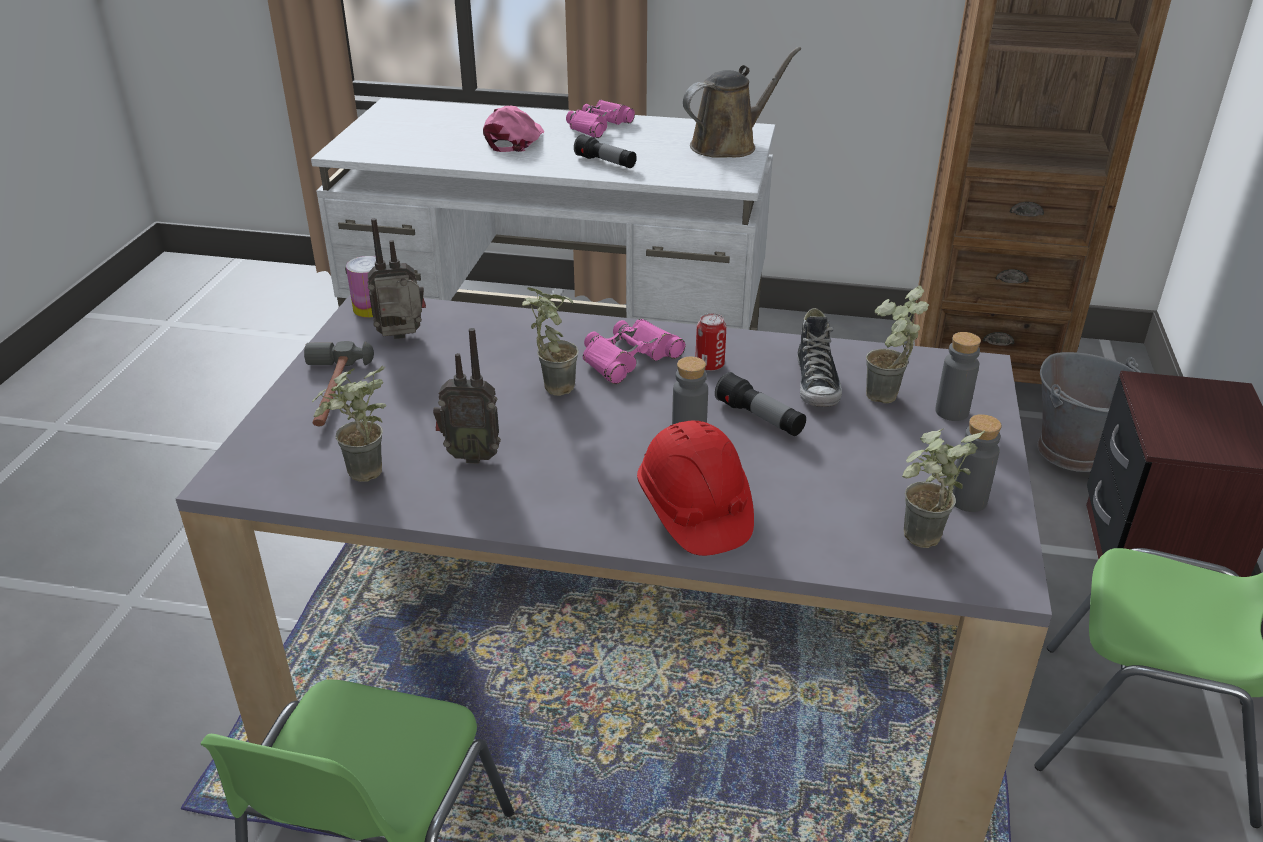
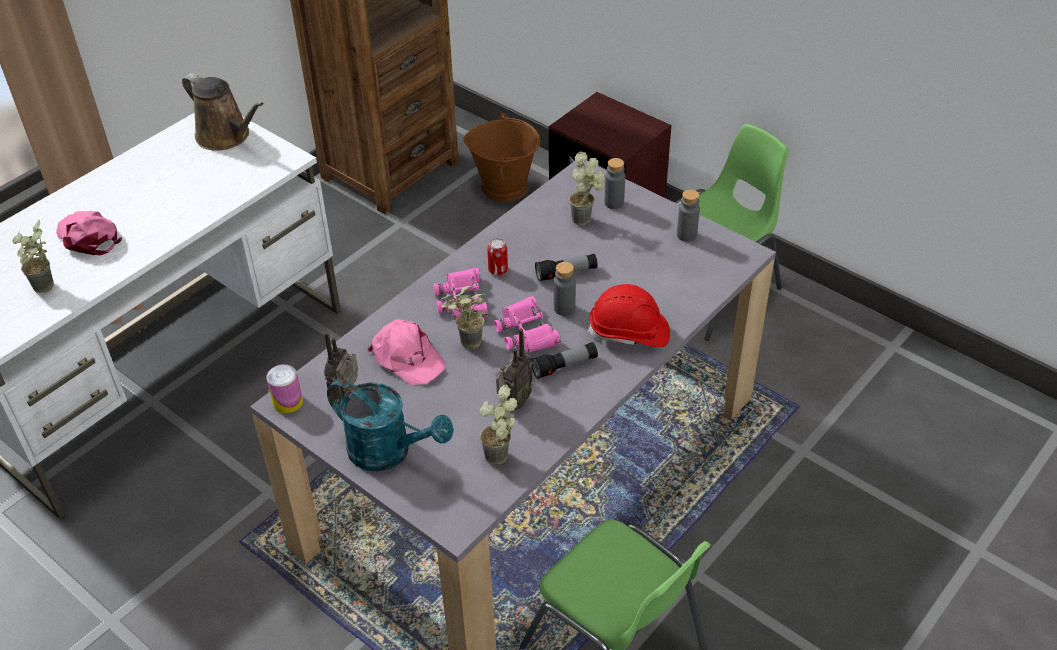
camera: 60 degrees left, 10 degrees up
(330, 393) = (389, 452): hammer -> turquoise watering can
(495, 354) = (407, 358): none -> pink cap
(598, 126) = (115, 184): pink binoculars -> pink binoculars (526, 332)
(605, 162) = (189, 205): flashlight -> flashlight (564, 366)
(728, 145) = (226, 136): brown watering can -> brown watering can turned 135 degrees clockwise
(817, 385) = (552, 238): shoe -> none
(920, 544) = (706, 266): potted plant -> potted plant (46, 290)
(1074, 451) = (505, 186): grey bucket -> brown bucket

